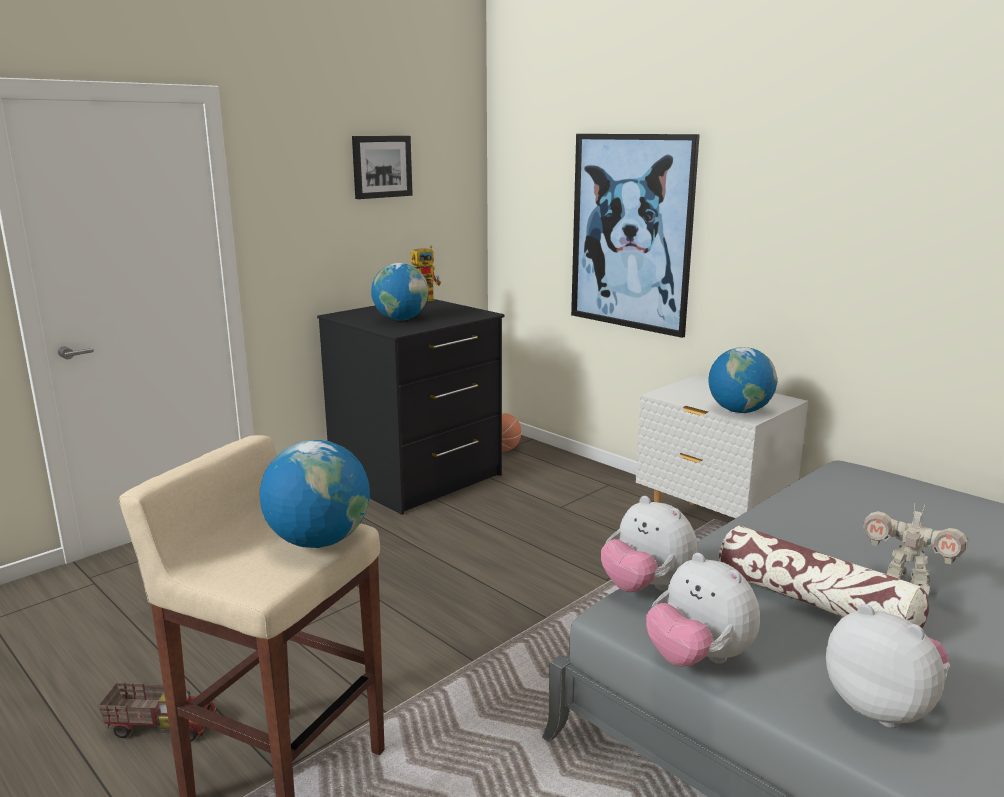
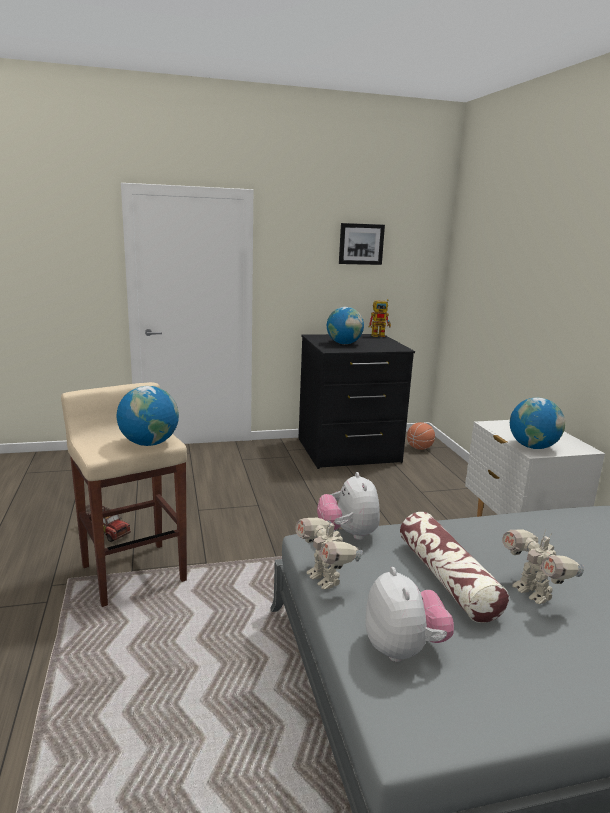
camera: 30 degrees right, 0 degrees up
(631, 233) = (516, 304): picture -> none
(698, 658) = (325, 579): plush toy -> toy robot

